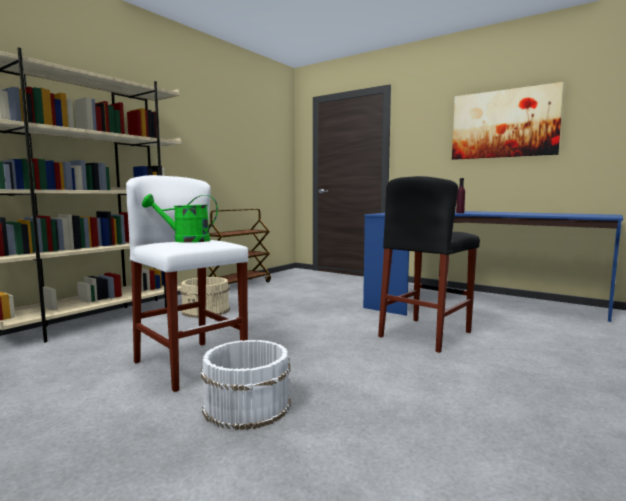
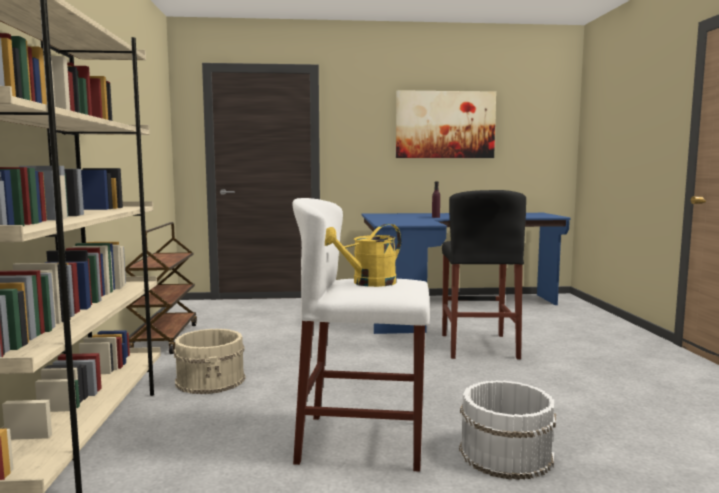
camera: 40 degrees left, 0 degrees up
(185, 240) = (368, 283): green watering can -> yellow watering can

